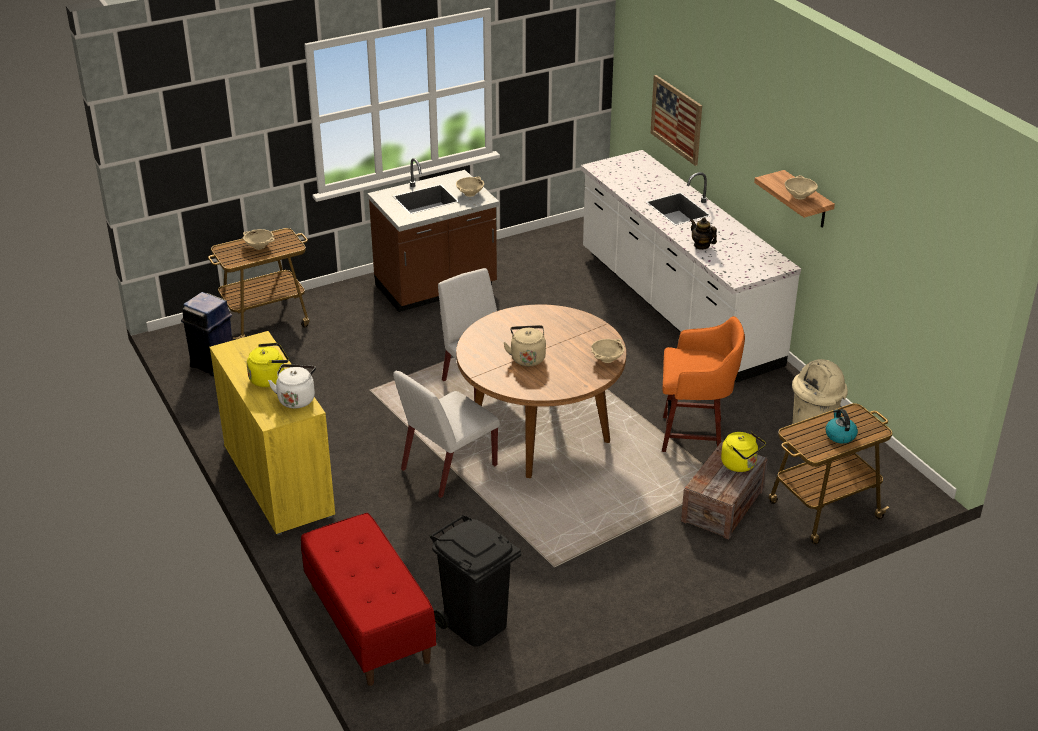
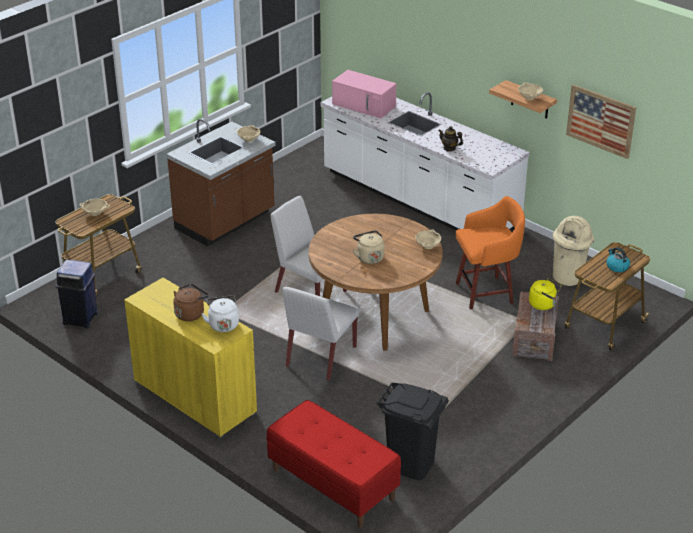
camera: 20 degrees left, 0 degrees up
(269, 378) = (190, 313): yellow kettle -> brown kettle
(631, 177) = (365, 105): none -> pink microwave
(676, 119) = (392, 54): picture -> picture (600, 121)

